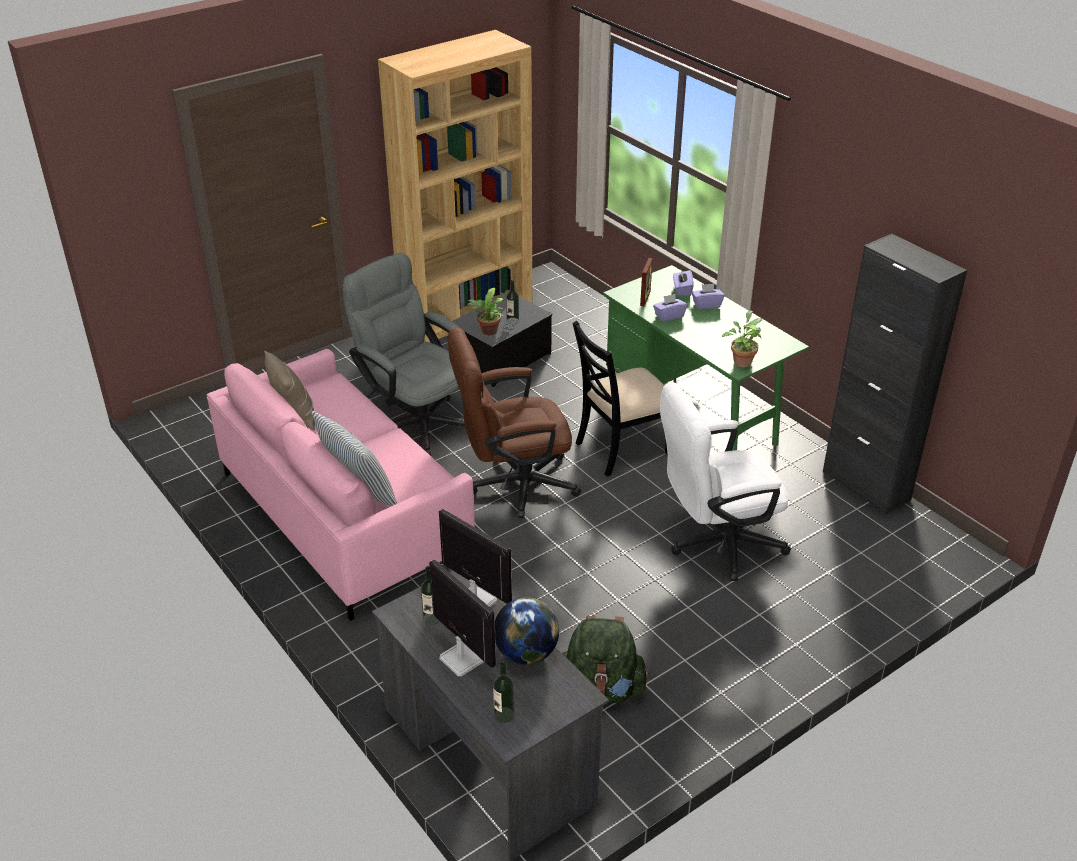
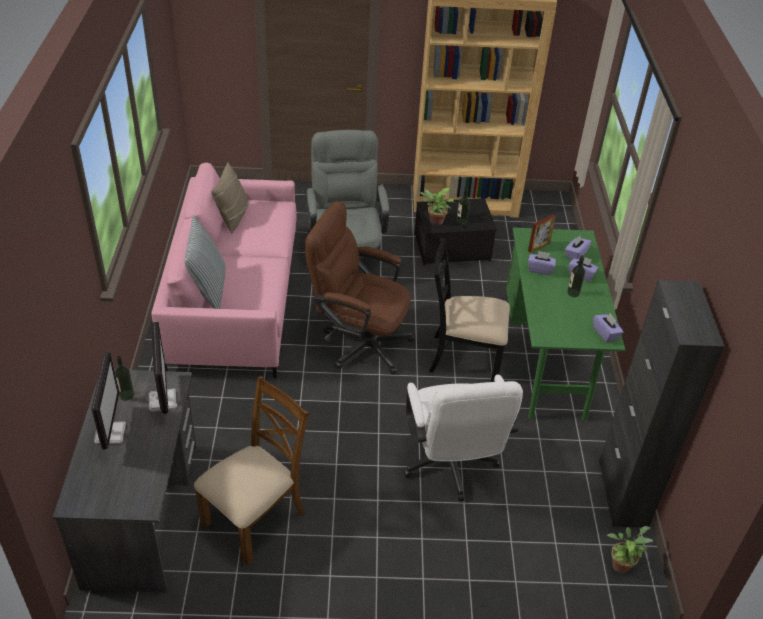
camera: 35 degrees right, 5 degrees up
(504, 714) = (88, 486): bottle -> bottle (573, 293)
(526, 653) = (149, 455): globe -> none
(600, 689) = (255, 518): green backpack -> brown chair
(716, 544) = (450, 467): white office chair -> white office chair turned 120 degrees counterclockwise
(741, 361) = (553, 333): potted plant -> potted plant (621, 563)
(780, 341) = (605, 333): none -> purple tissue box

